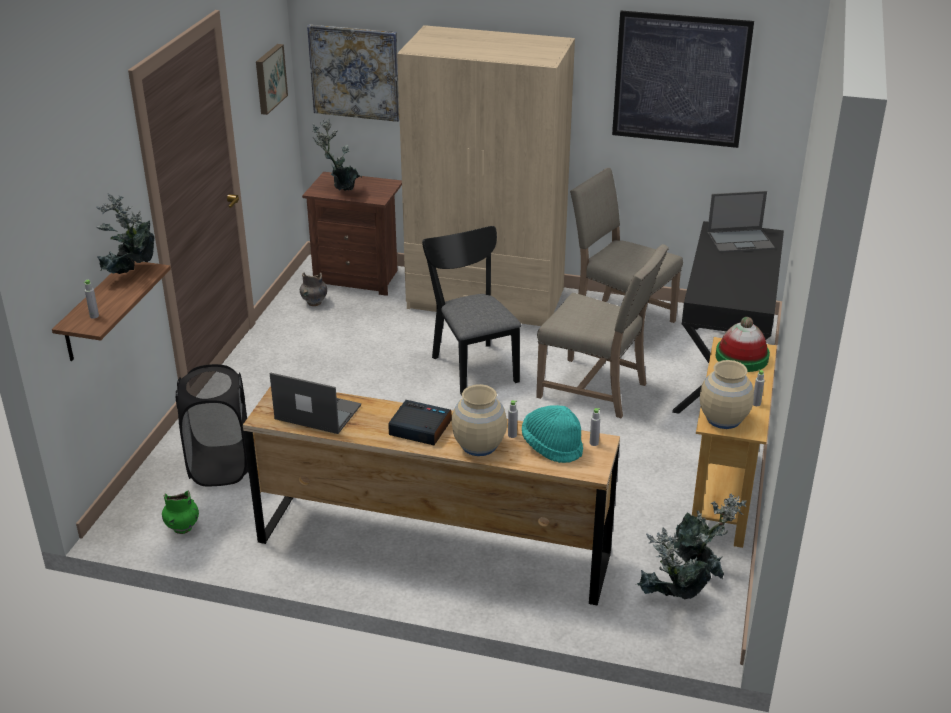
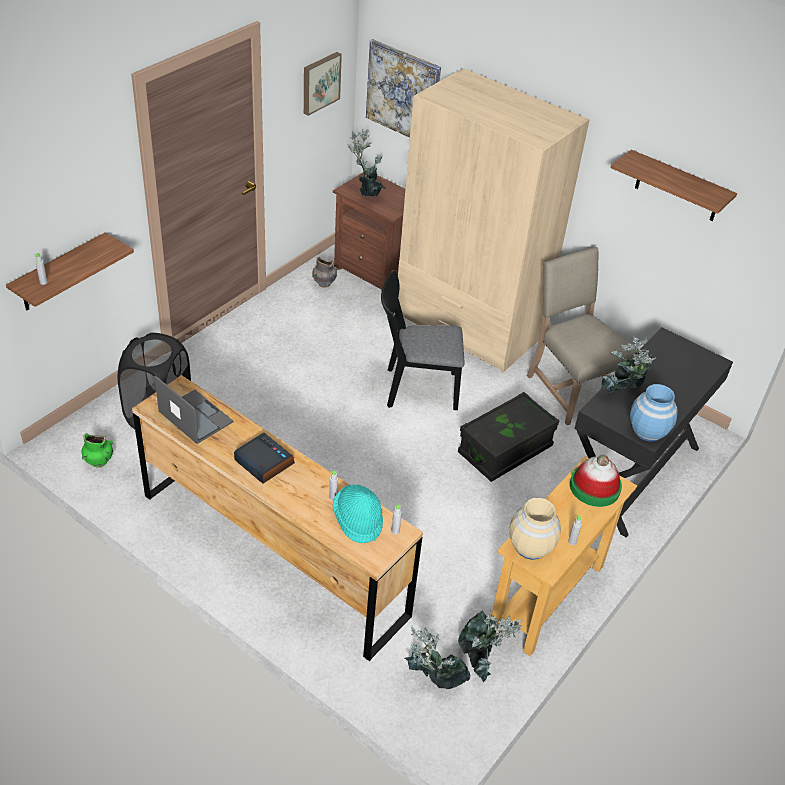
camera: 20 degrees right, 10 degrees up
(131, 275) = (98, 249): potted plant -> potted plant (622, 393)
(472, 365) = (415, 388): black chair -> black chair turned 90 degrees counterclockwise
(479, 445) = (299, 497): beige vase -> none
(596, 390) = (505, 450): beige chair -> black storage box
(680, 79) = (678, 187): picture -> shelf
(741, 241) = (681, 360): laptop -> none
(755, 300) = (647, 431): none -> blue vase

